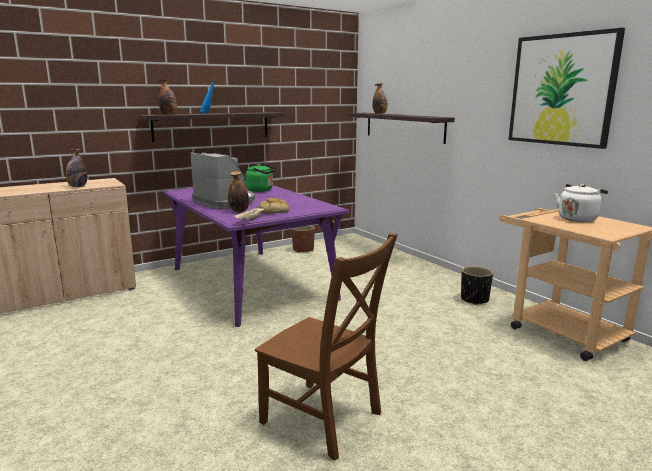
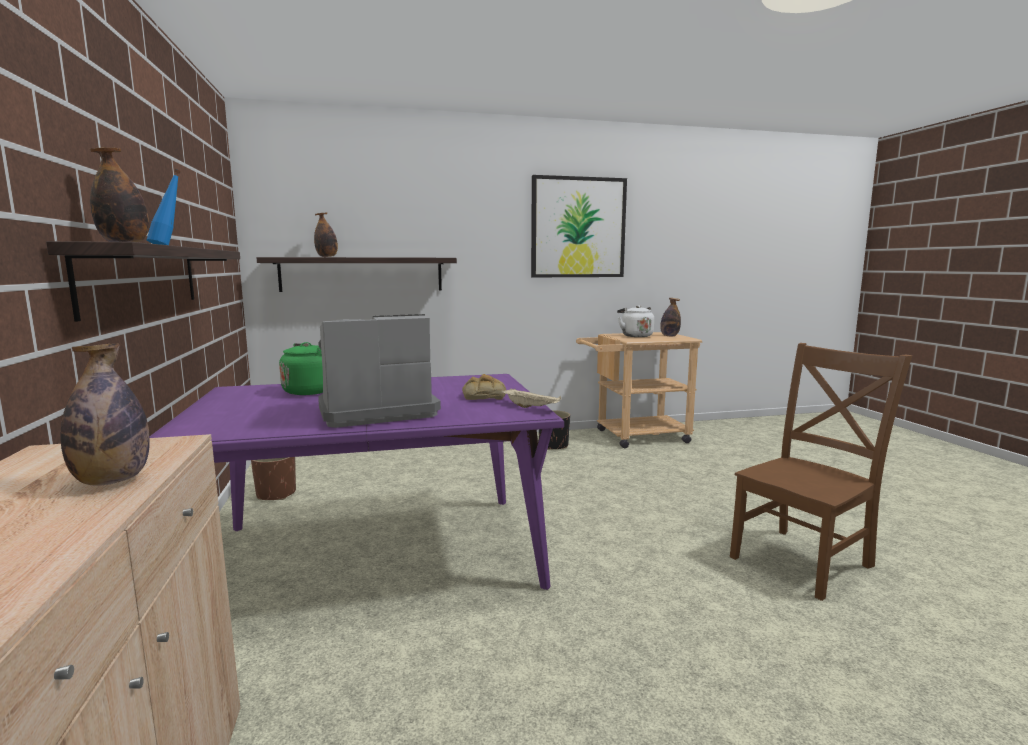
camera: 70 degrees left, 5 degrees down
(239, 211) = (463, 409): bottle -> bottle (669, 336)

